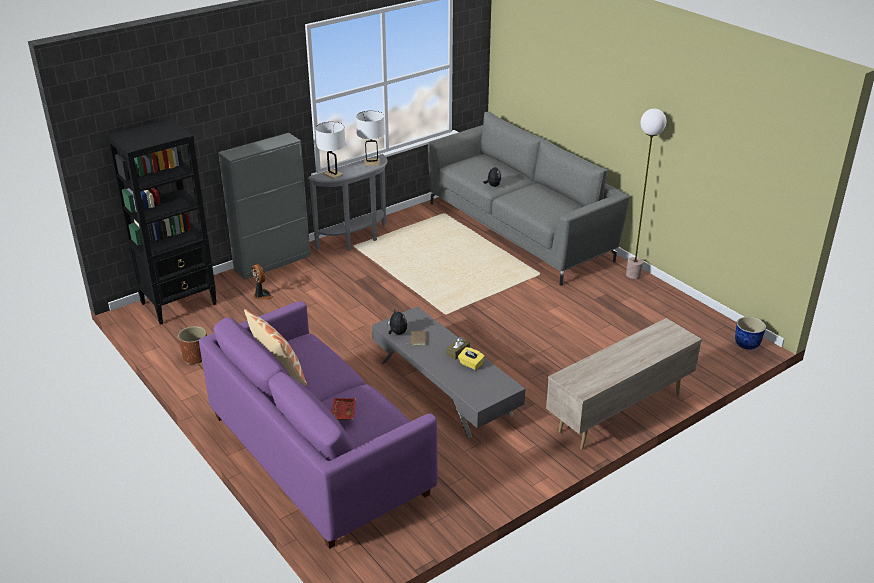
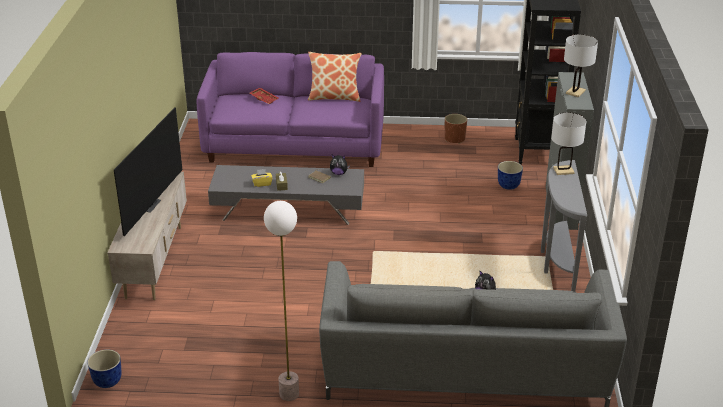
camera: 130 degrees right, 0 degrees up
(262, 295) = (509, 186): fan -> planter
(372, 162) = (569, 199): white table lamp -> white table lamp (575, 92)
(621, 361) = (148, 204): none -> television

